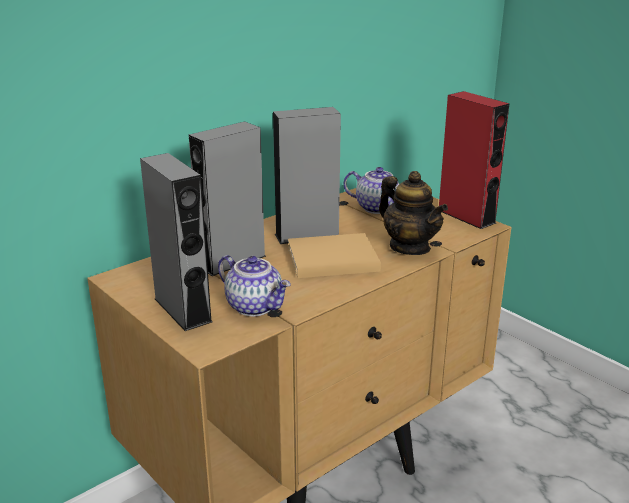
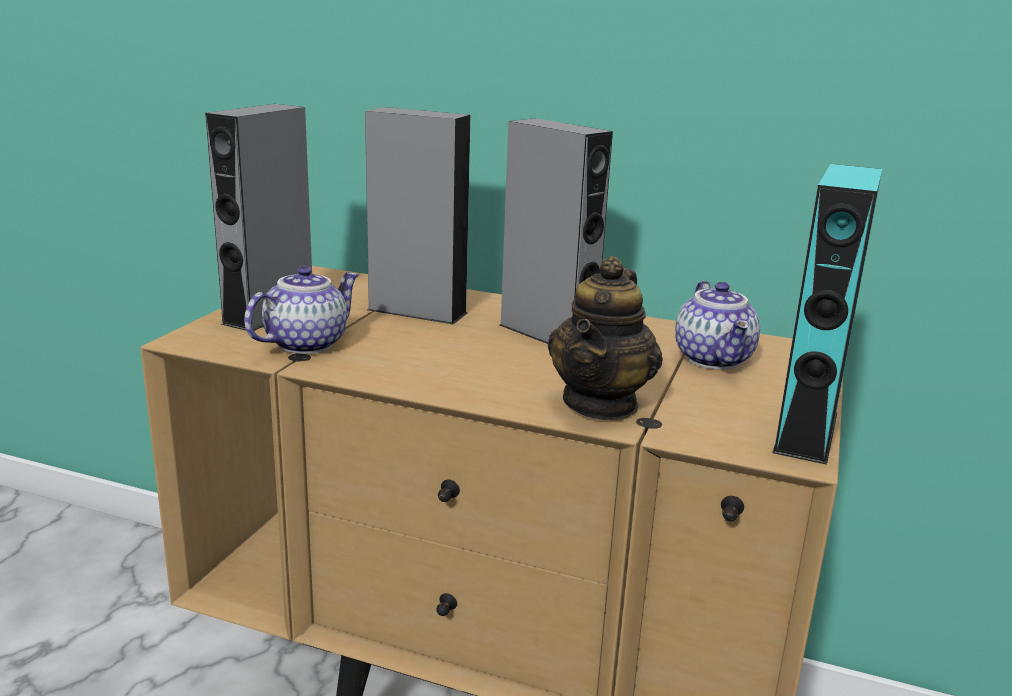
camera: 60 degrees right, 5 degrees down
(256, 306) = (306, 343): teapot -> teapot turned 150 degrees counterclockwise
(329, 259) = (489, 359): beige book -> none
(466, 216) = (806, 432): red speaker -> turquoise speaker

